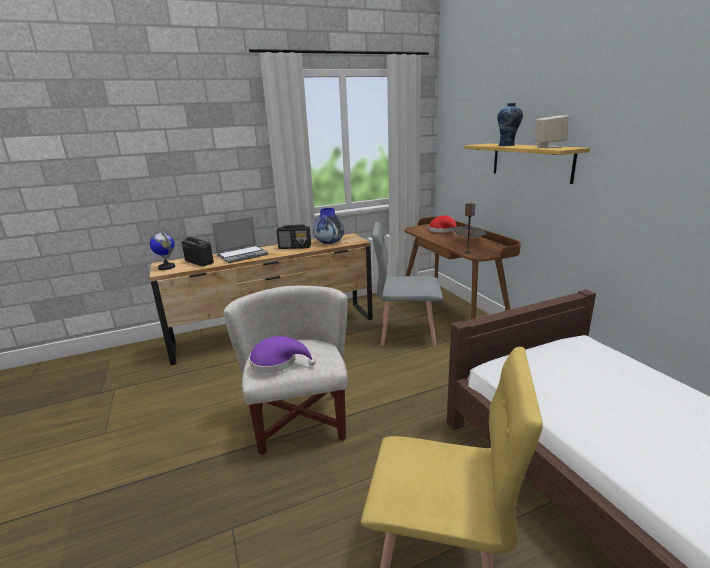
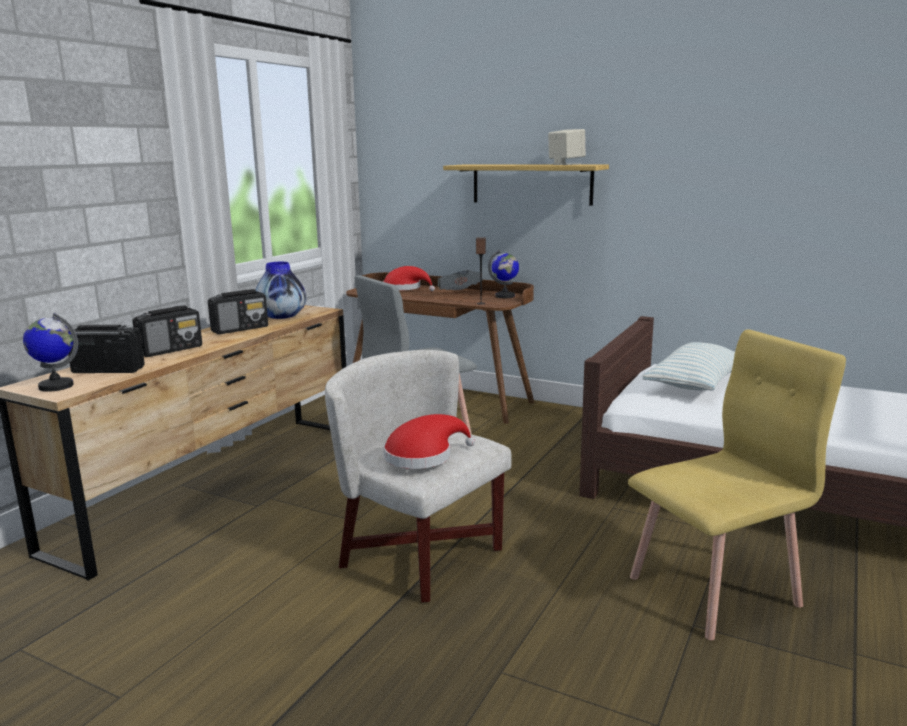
camera: 40 degrees left, 5 degrees down
(243, 255) = (171, 350): laptop -> radio
(277, 362) = (423, 456): purple hat -> red hat
(497, 249) = (505, 296): none -> globe
(507, 145) = (506, 164): vase -> none
(585, 368) = (695, 384): none -> pillow

